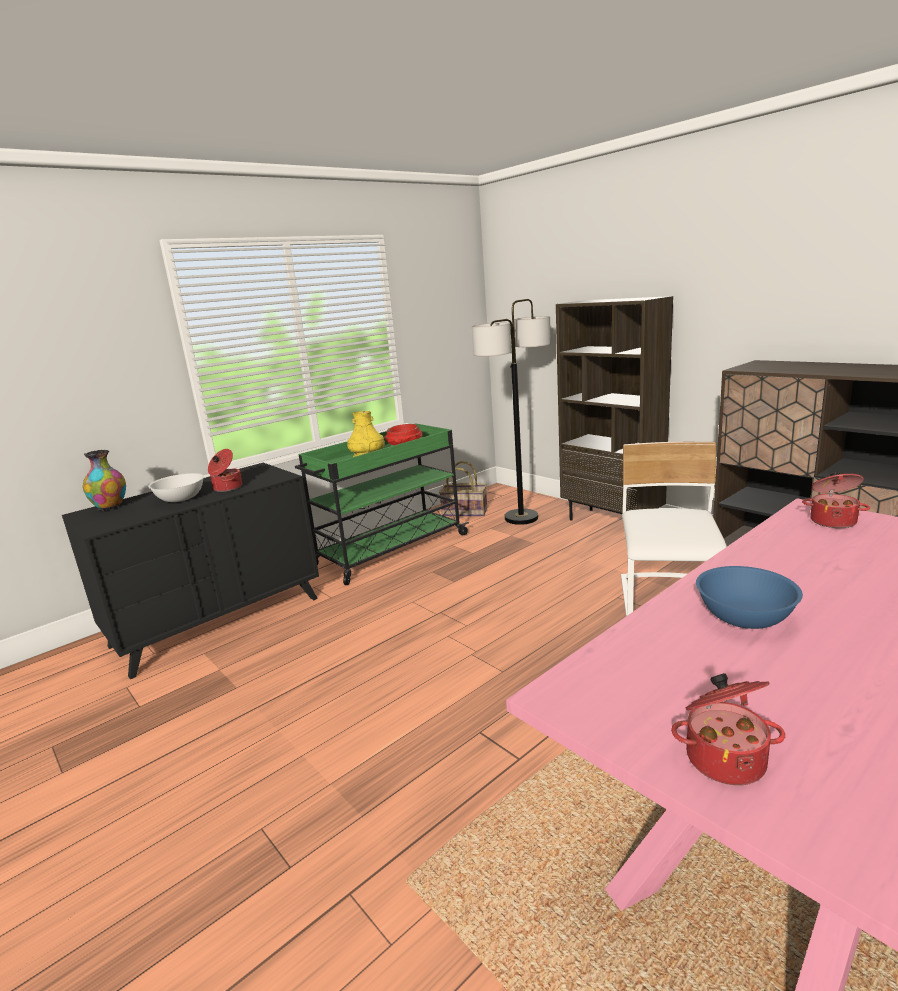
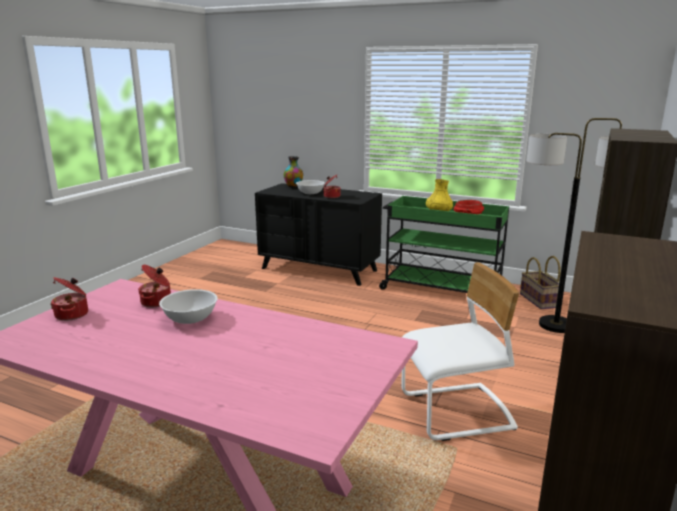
camera: 65 degrees right, 0 degrees up
(744, 617) = (190, 318): blue bowl -> white bowl
(833, 521) = (362, 351): cooking pot -> cooking pot (157, 302)

